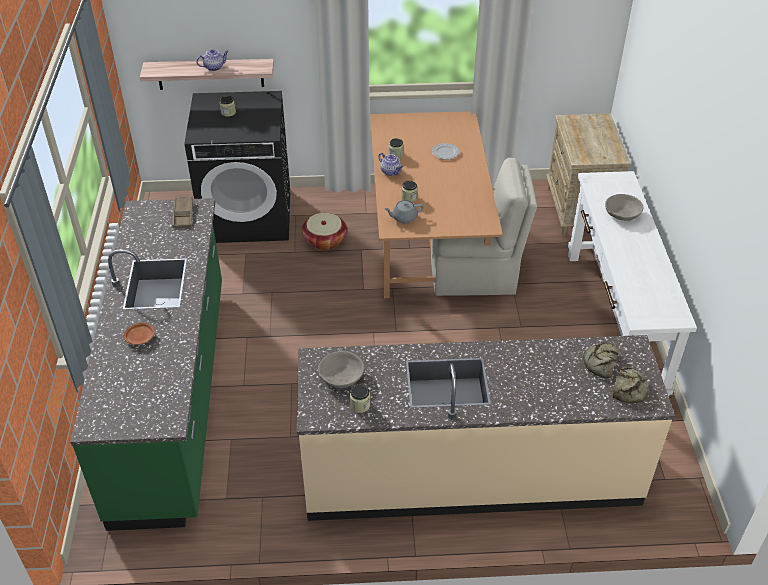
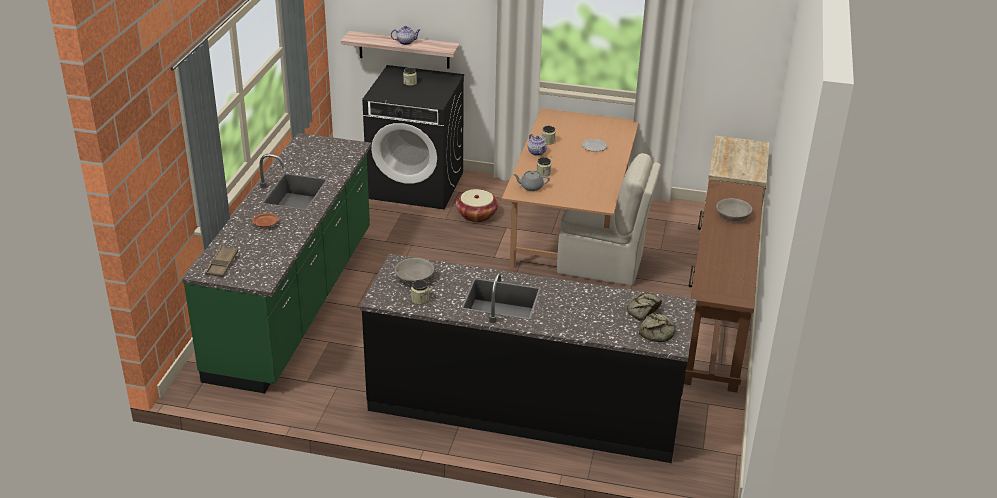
camera: 15 degrees right, 10 degrees down
(183, 214) = (339, 149): brown tray -> brown tray (222, 264)
(470, 472) = (525, 407): beige counter -> black counter
(613, 322) = (716, 324): white console table -> brown console table

